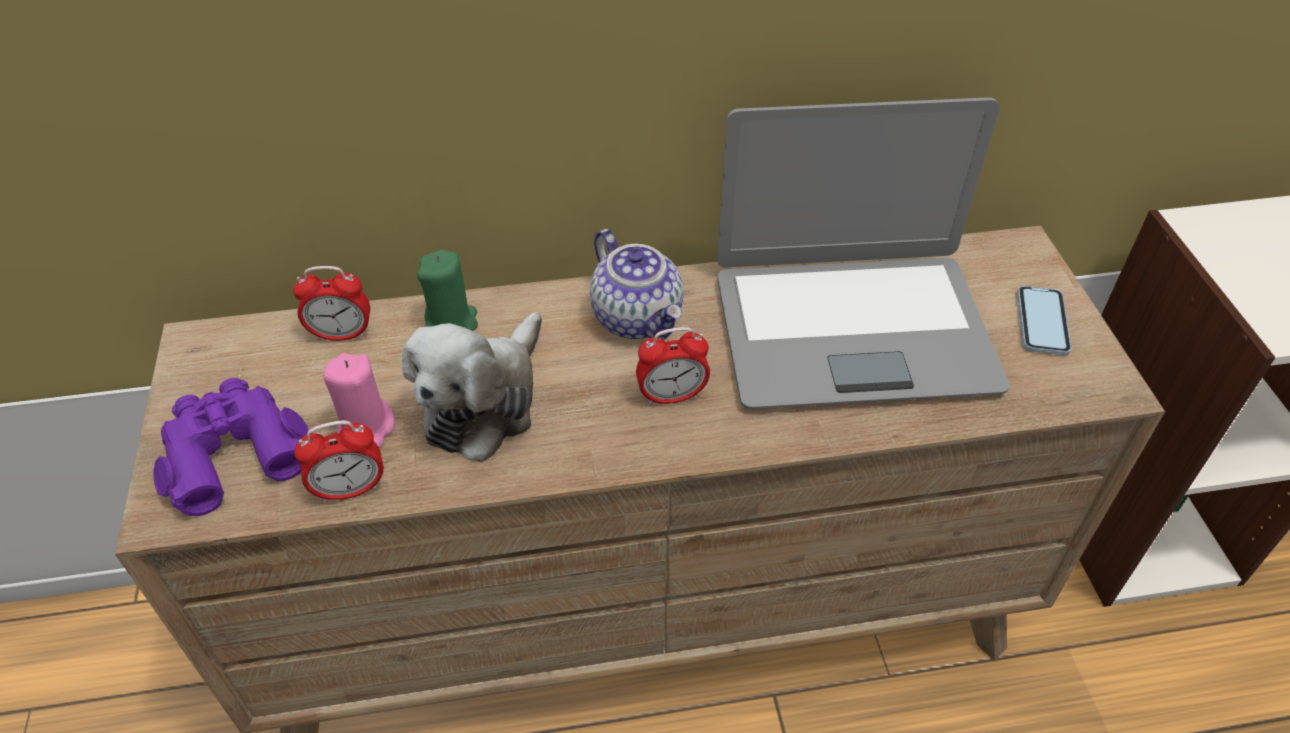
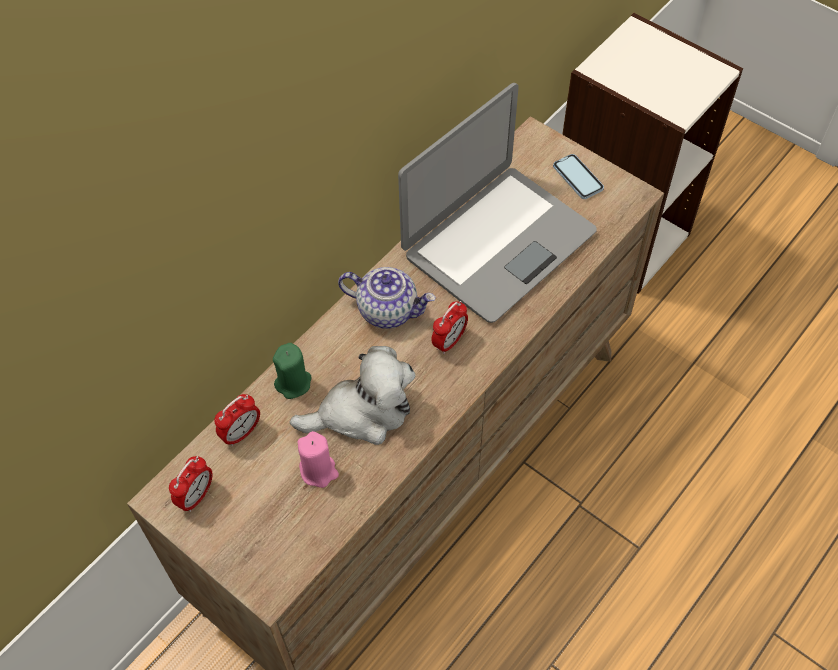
camera: 40 degrees left, 10 degrees up
(232, 452) = (264, 535): purple binoculars -> none
(350, 490) = (349, 505): alarm clock -> alarm clock (196, 496)
(485, 402) = (362, 412): plush toy -> plush toy turned 90 degrees counterclockwise

